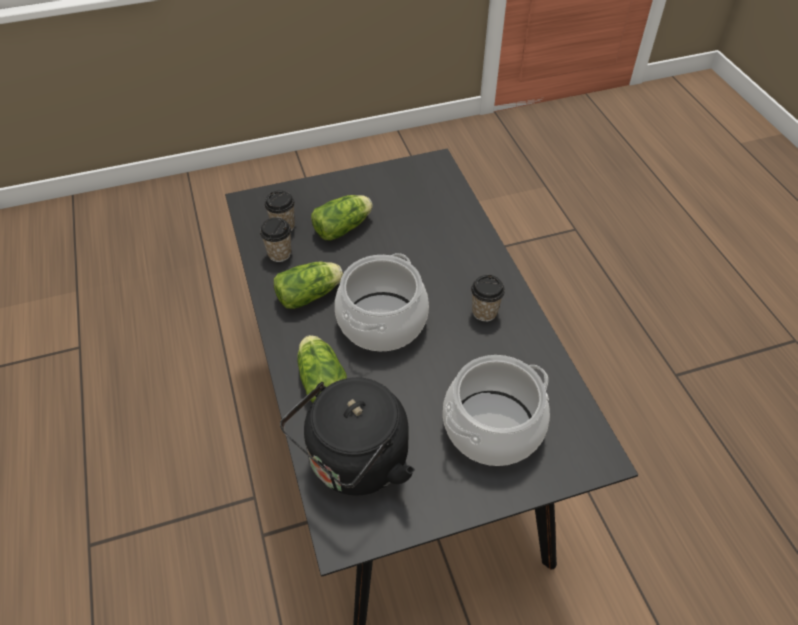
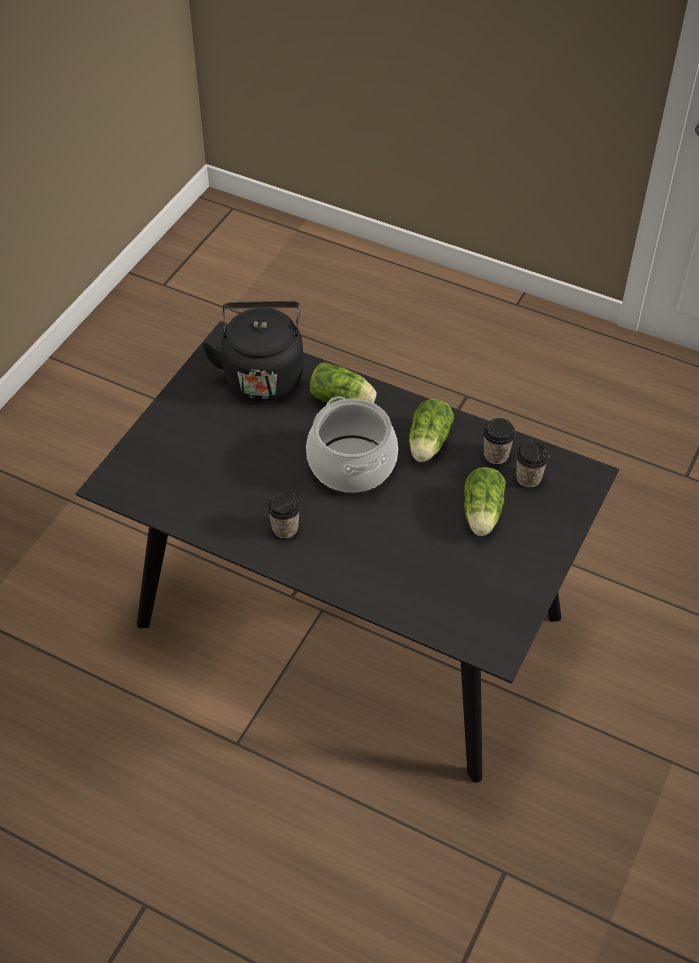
camera: 135 degrees right, 0 degrees up
(493, 427) = (197, 453): cooking pot -> none

